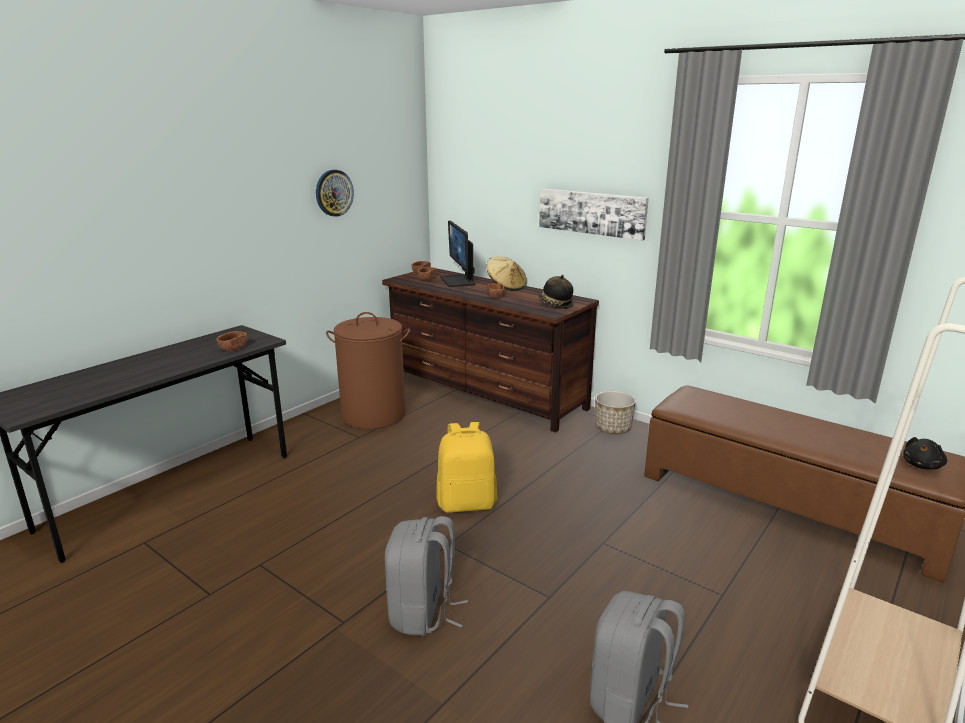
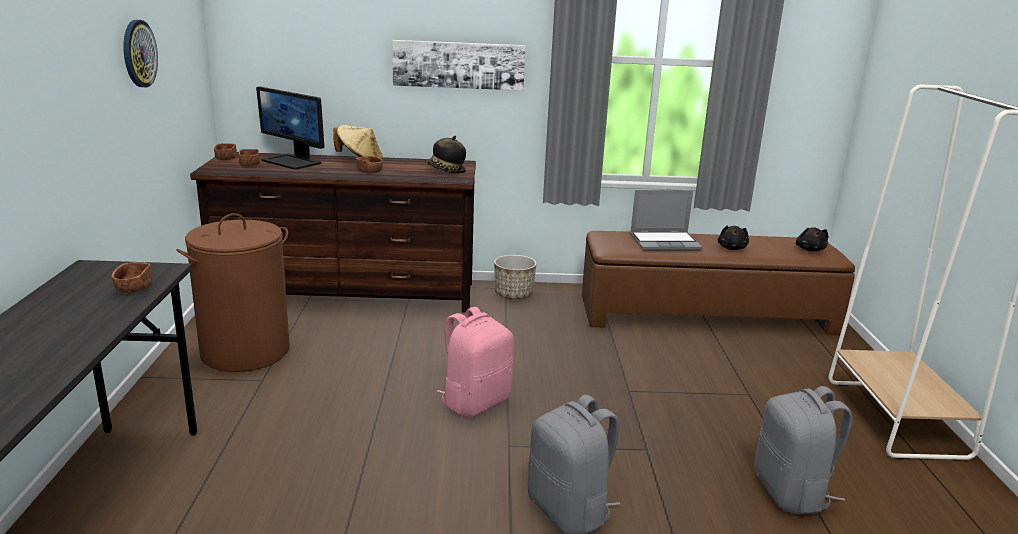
camera: 40 degrees left, 0 degrees up
(467, 503) = (475, 402): yellow backpack -> pink backpack
(743, 413) = (665, 242): none -> laptop
(814, 438) = (732, 248): none -> black plush toy

